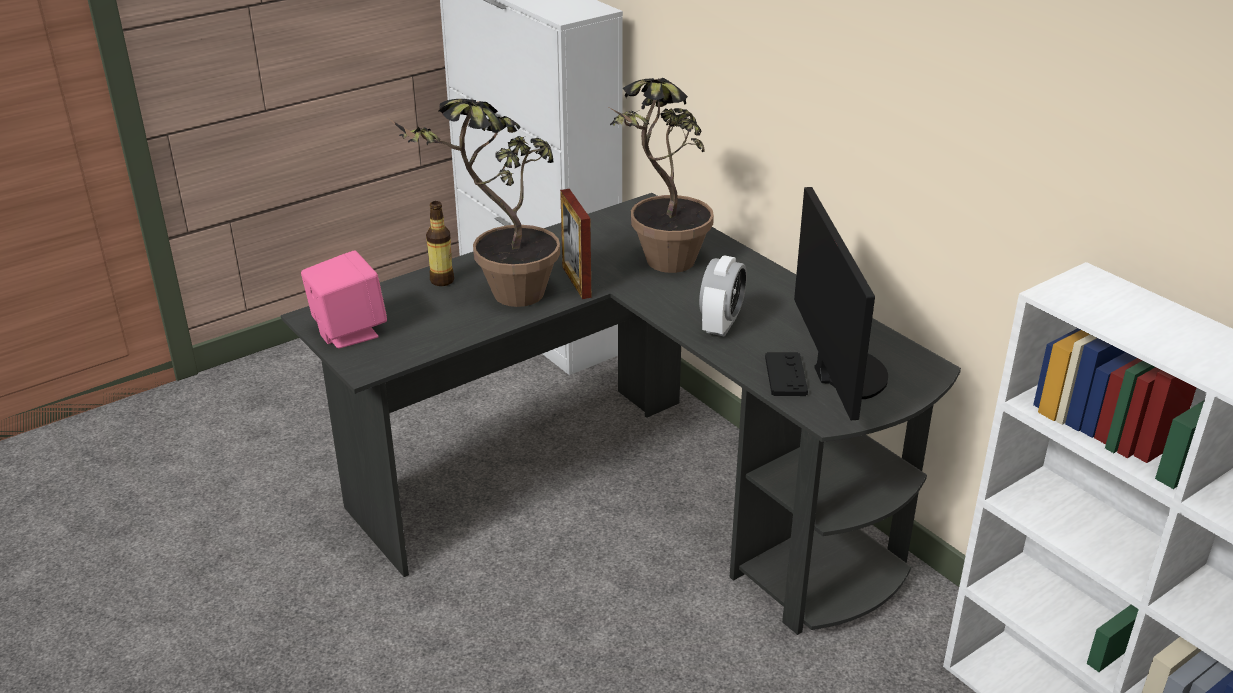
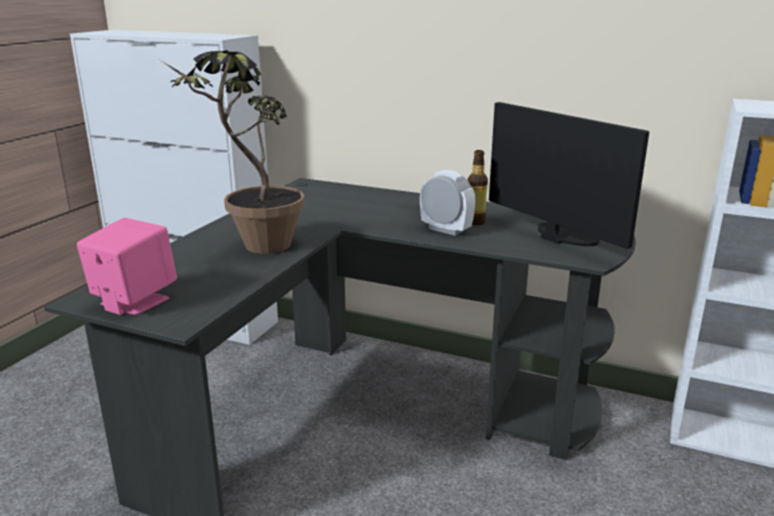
camera: 30 degrees left, 10 degrees down
(442, 280) = (189, 250): bottle -> bottle (475, 222)
(576, 282) = (306, 229): picture frame -> none
(661, 269) = (360, 211): potted plant -> none
(721, 325) = (445, 230): alarm clock -> alarm clock turned 45 degrees counterclockwise
(785, 375) = (529, 245): black game controller -> none

